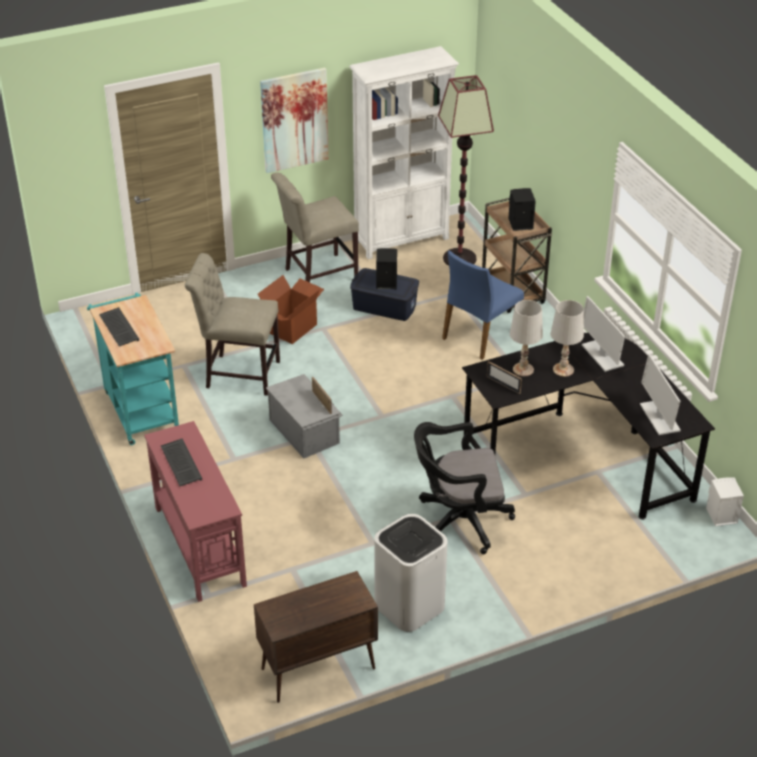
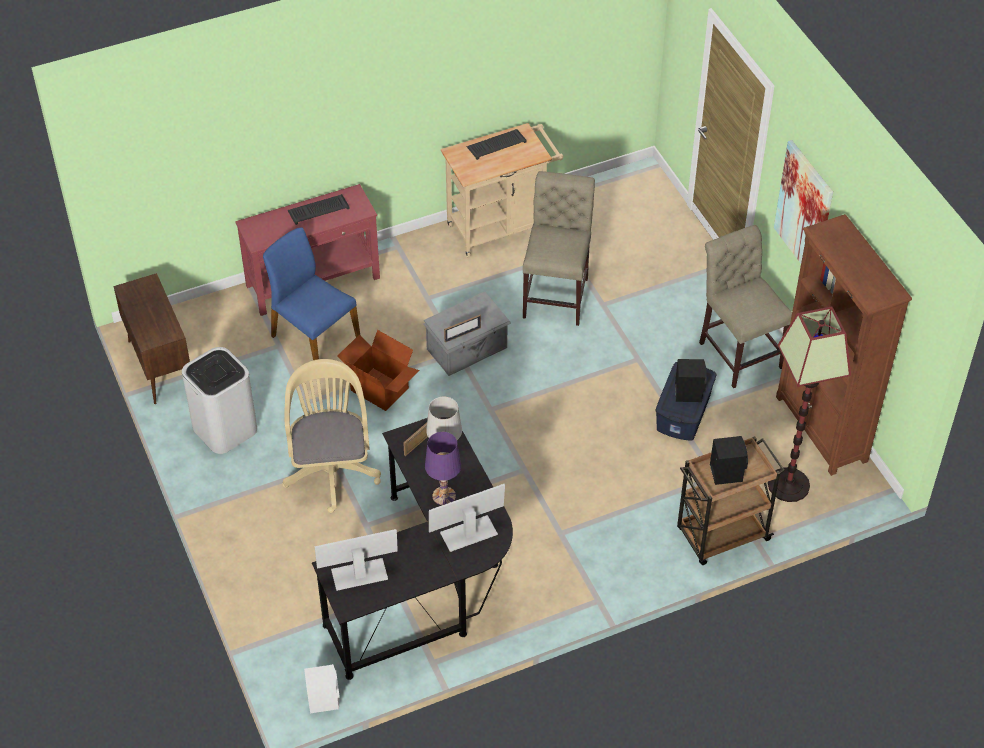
camera: 90 degrees right, 10 degrees up
(140, 408) = (502, 226): turquoise cart -> beige cart
(291, 328) = (637, 332): cardboard box -> cardboard box (380, 388)
(402, 240) = (821, 429): white bookcase -> brown bookcase
(458, 521) = (331, 468): black office chair -> beige office chair
(480, 334) = (635, 499): blue chair -> blue chair (314, 336)
(563, 370) = (444, 496): white table lamp -> purple table lamp

